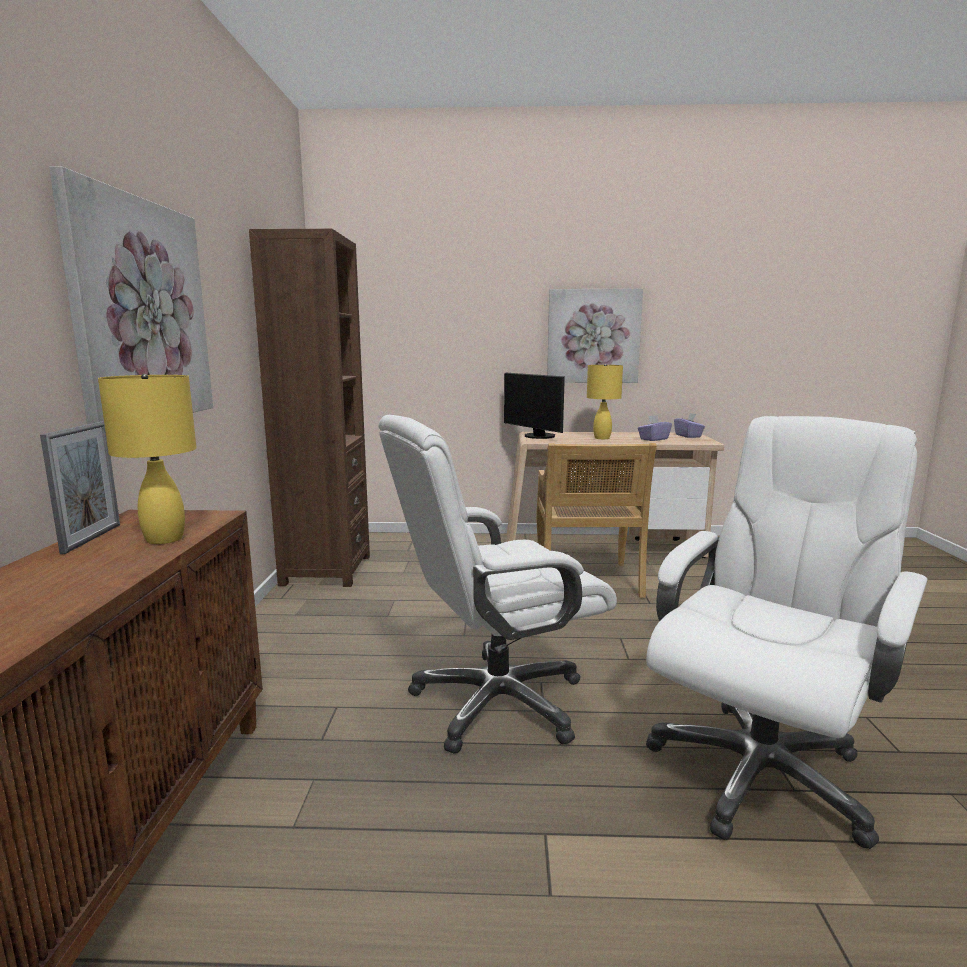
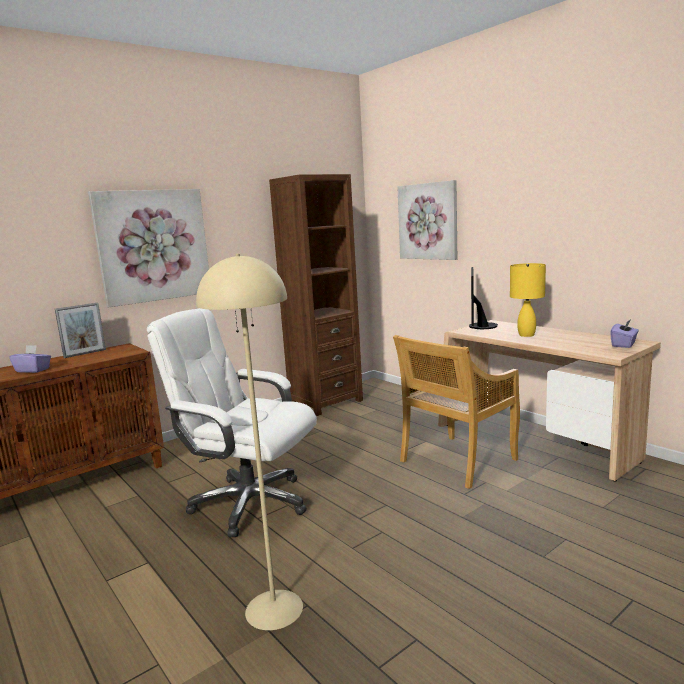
camera: 50 degrees right, 0 degrees up
(166, 538) = (95, 359): yellow table lamp -> none
(593, 336) = (553, 233): picture -> picture (428, 221)
(653, 439) = (569, 343): purple tissue box -> purple tissue box (33, 370)
(759, 771) = (274, 609): white office chair -> beige floor lamp

